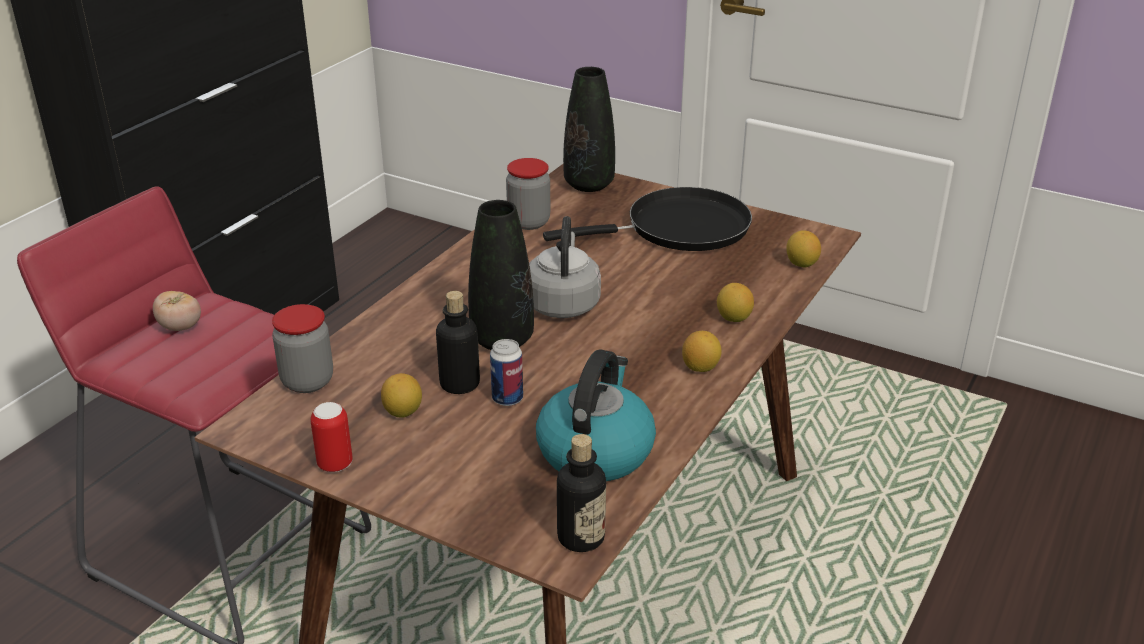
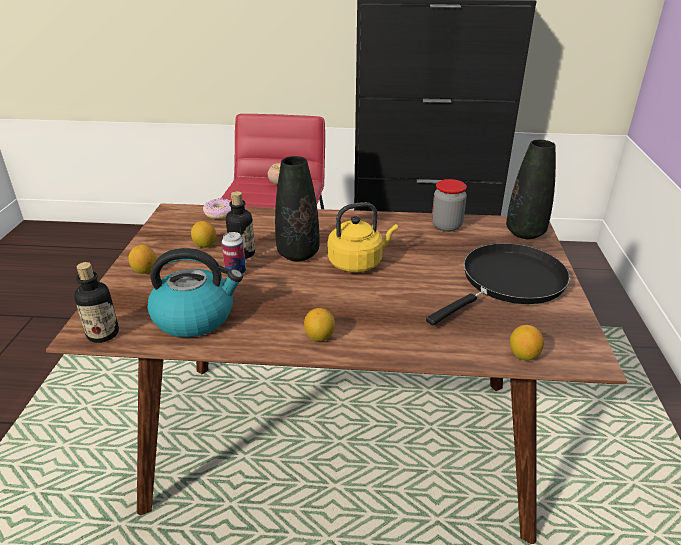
camera: 65 degrees right, 0 degrees up
(307, 381) = (219, 213): jar -> donut
(335, 464) = (150, 241): can -> none
(563, 303) = (358, 263): grey kettle -> yellow kettle
(679, 229) = (508, 282): black frying pan -> black frying pan turned 90 degrees counterclockwise
(733, 318) = (401, 337): lemon -> lemon (144, 271)

